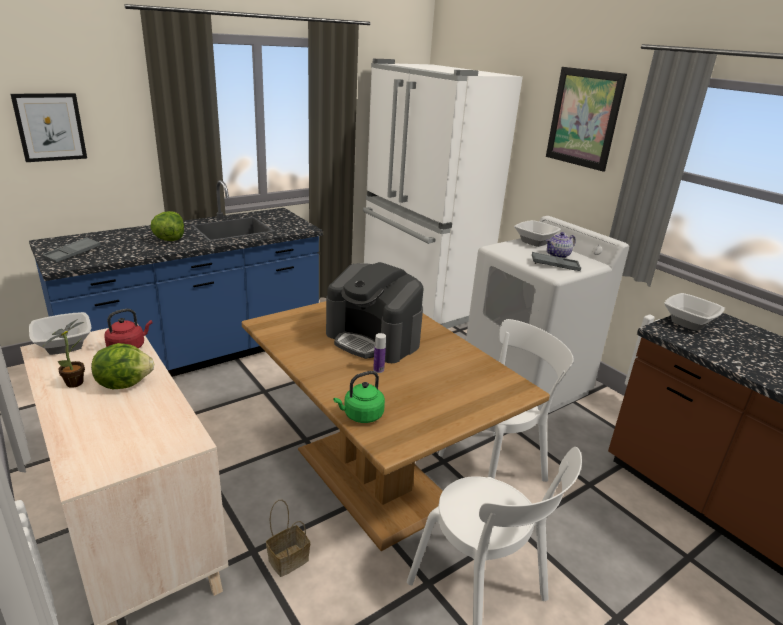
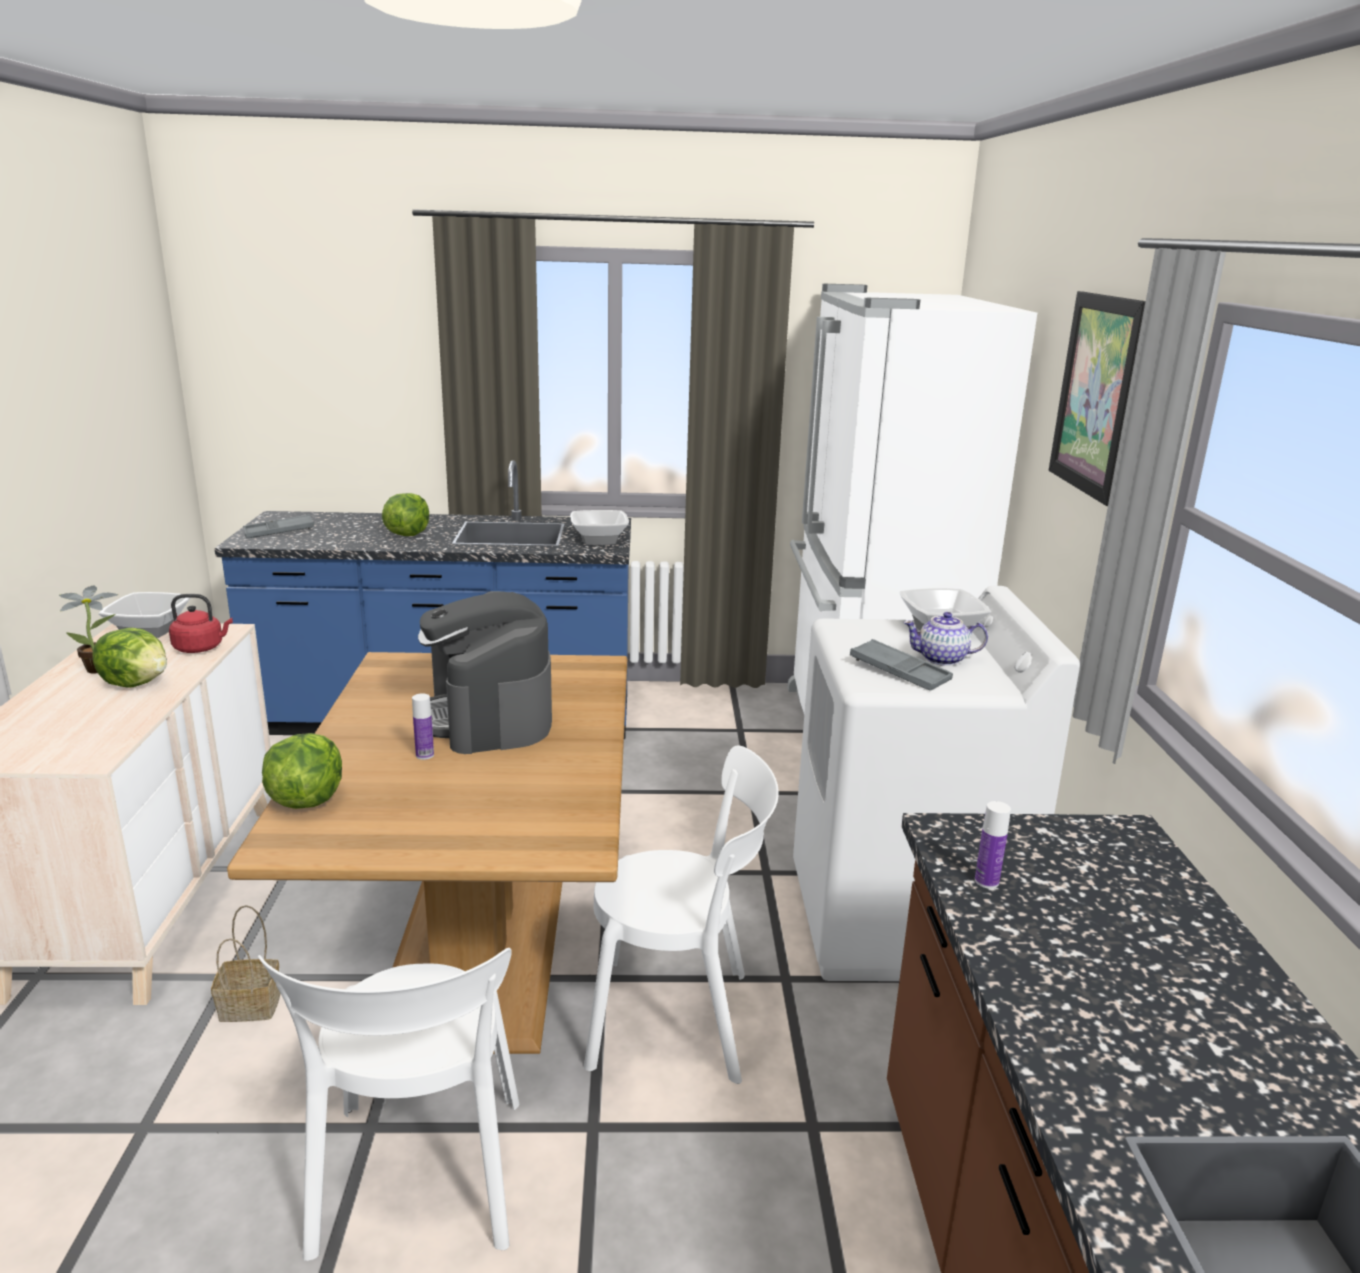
camera: 35 degrees right, 5 degrees down
(50, 127) = (319, 369): picture -> none
(361, 415) = (306, 799): green kettle -> lettuce
(688, 323) = (1039, 837): bowl -> bowl (598, 540)
(703, 346) = (986, 881): none -> bottle

